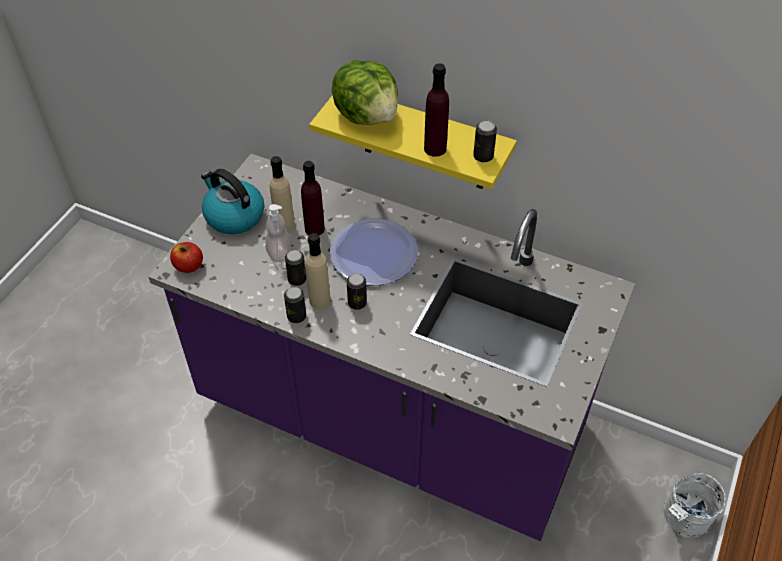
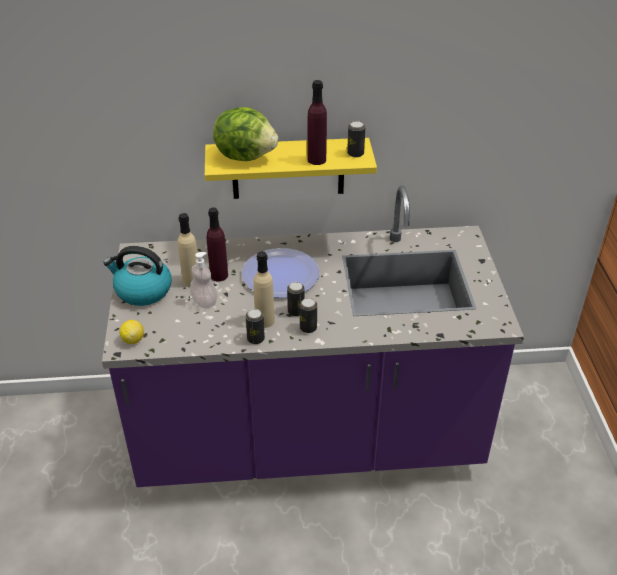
camera: 30 degrees left, 10 degrees down
(189, 266) = (133, 340): apple -> lemon
(297, 279) = (234, 314): can -> can (308, 328)
(681, 521) = (560, 409): white bucket -> none

